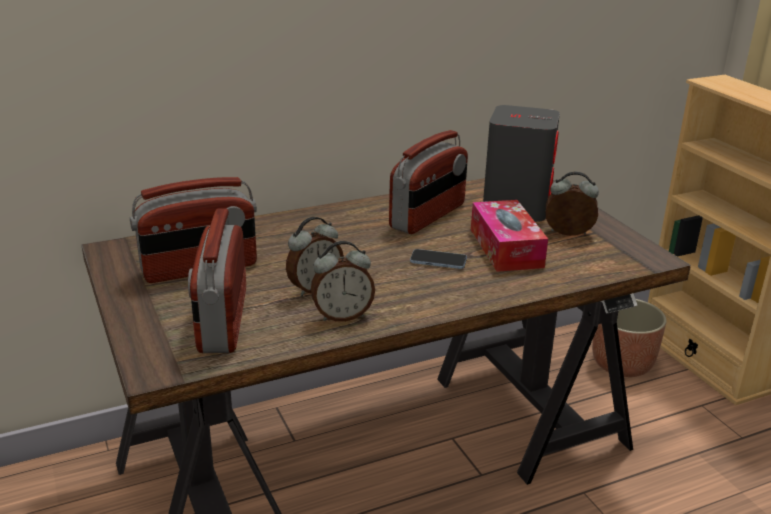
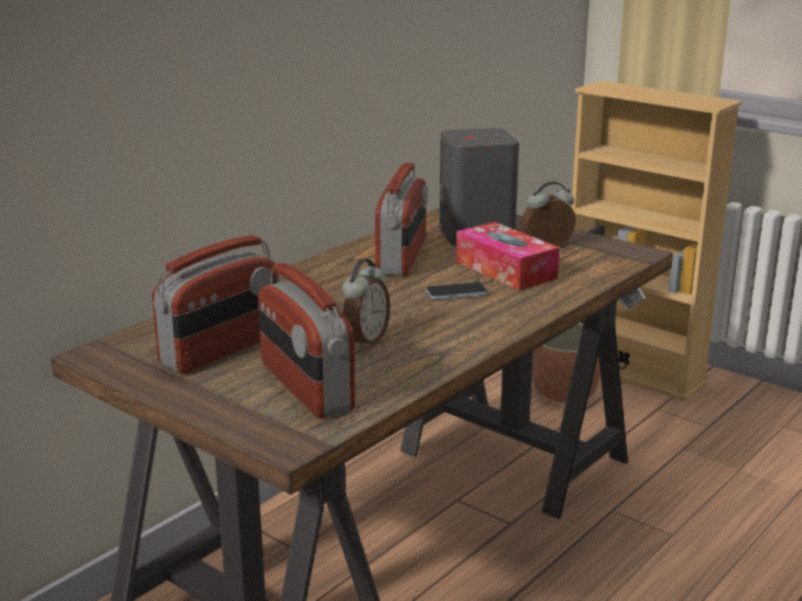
camera: 25 degrees left, 5 degrees down
(342, 316) = (420, 356): alarm clock -> none

